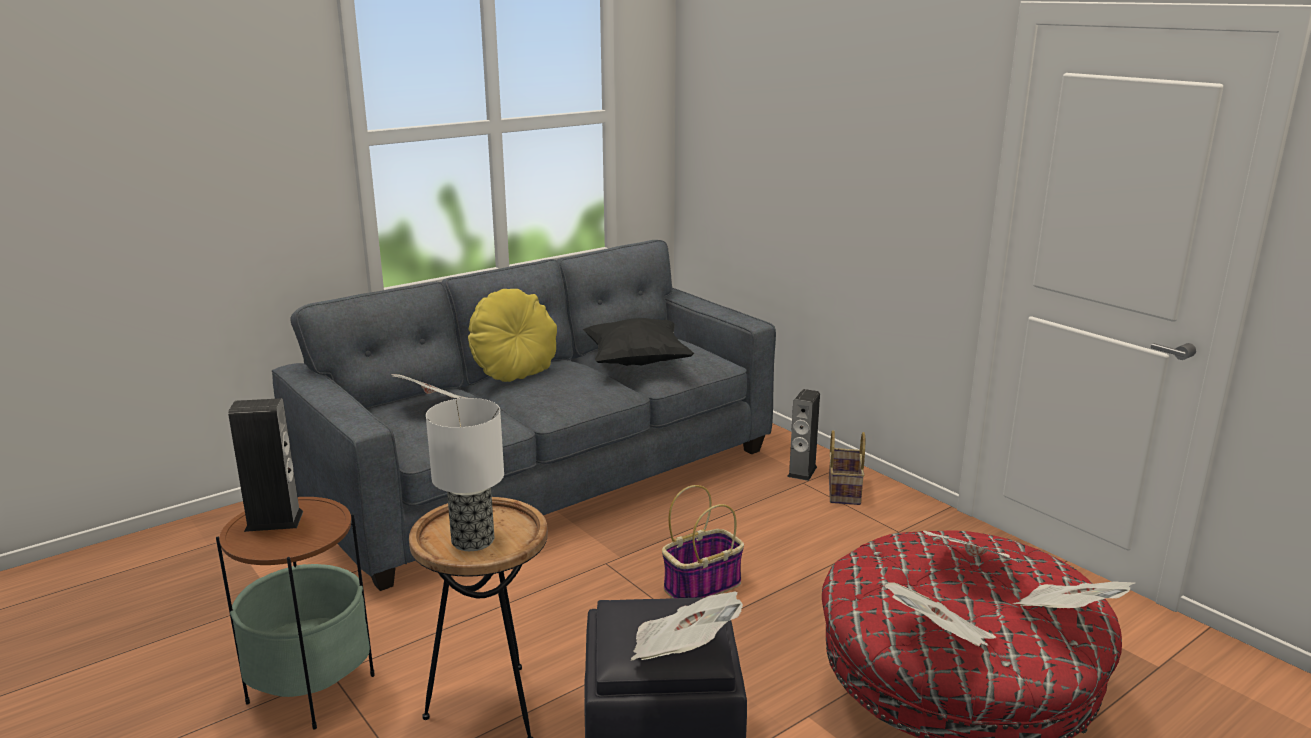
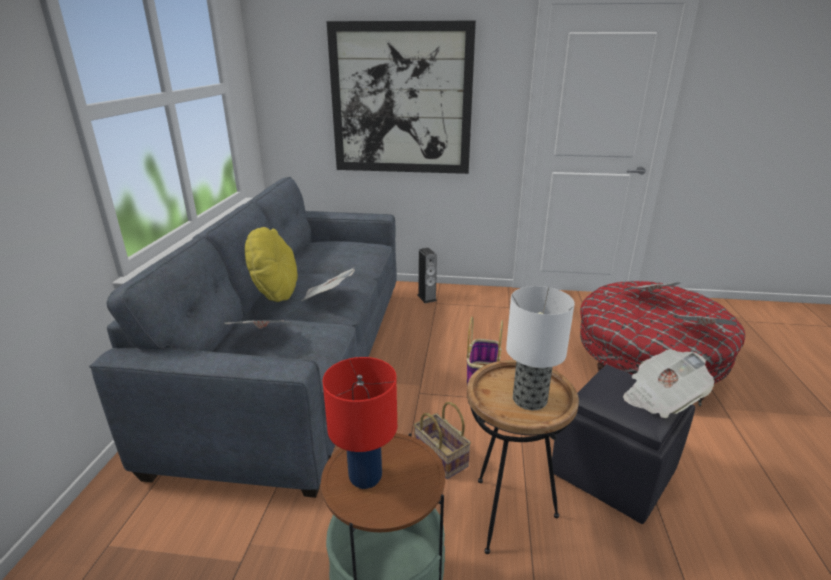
camera: 45 degrees left, 5 degrees up
(274, 521) = (363, 478): speaker -> red table lamp
(636, 362) = (337, 260): black pillow -> none
(826, 155) = (401, 100): none -> picture
(843, 490) = (458, 298): basket -> basket (439, 457)
(1067, 617) = (704, 301): newspaper -> newspaper (328, 297)

